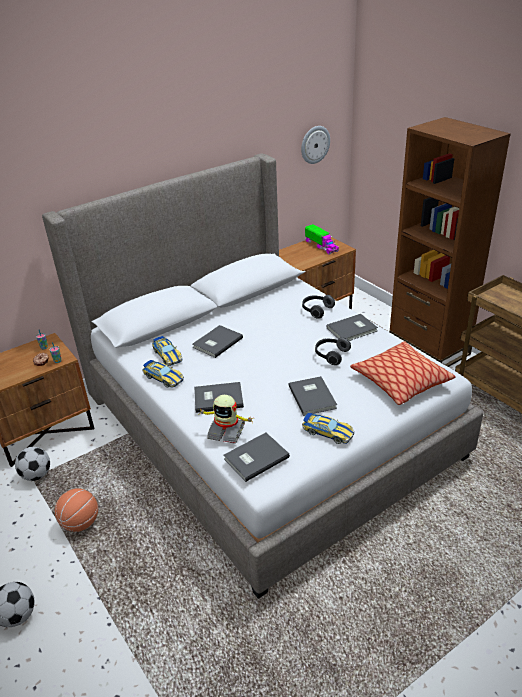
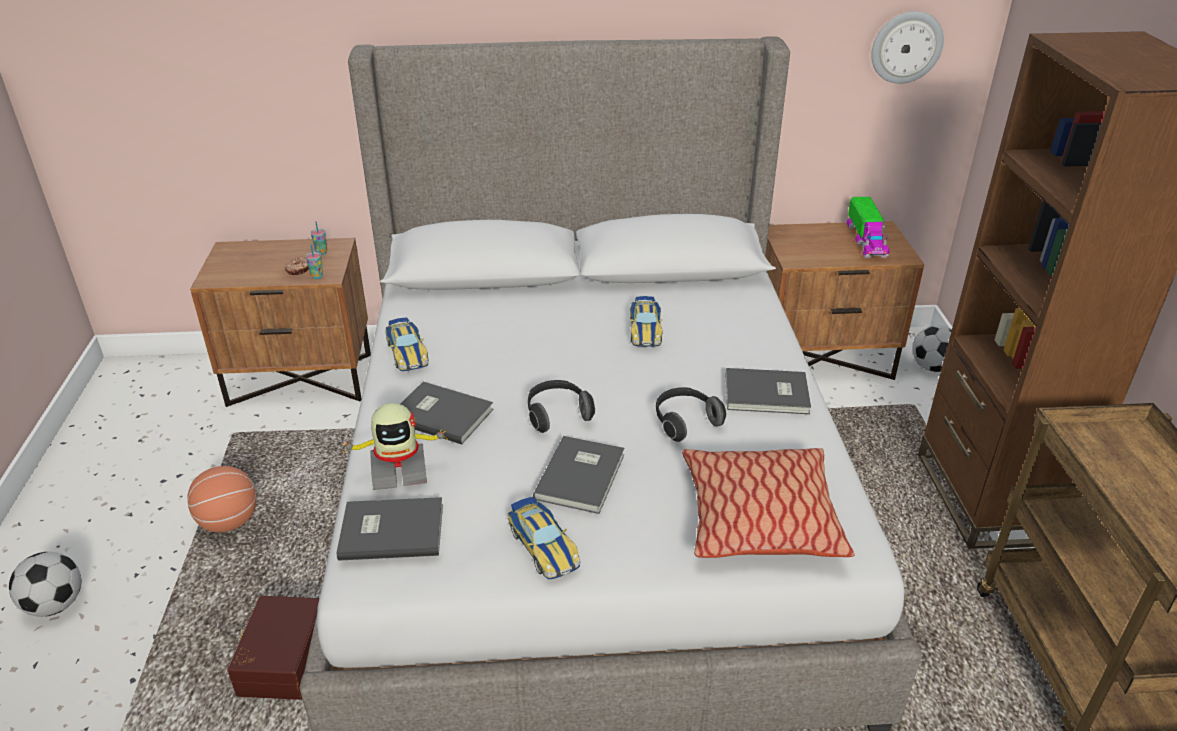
camera: 30 degrees right, 0 degrees up
(37, 475) = (242, 432): football -> football (932, 367)
(167, 355) = (447, 321): toy car -> toy car (645, 329)
(183, 570) = (281, 660): none -> brown storage box
(216, 342) = (531, 330): grey book -> none
(226, 431) = (399, 469): toy robot -> toy robot turned 60 degrees counterclockwise
(316, 310) = (739, 340): headphones -> headphones (557, 414)

